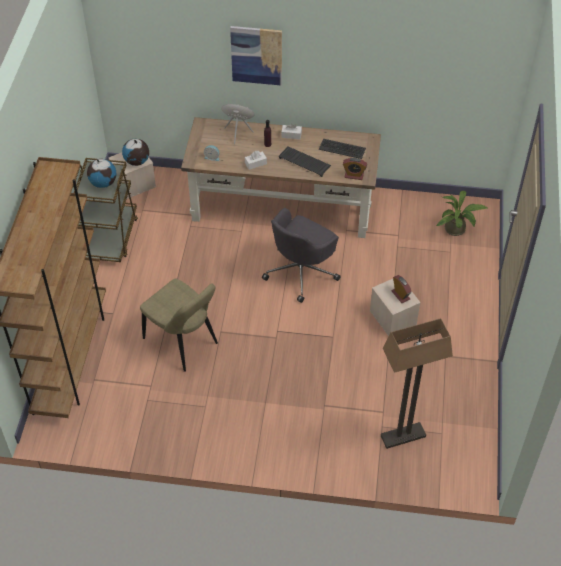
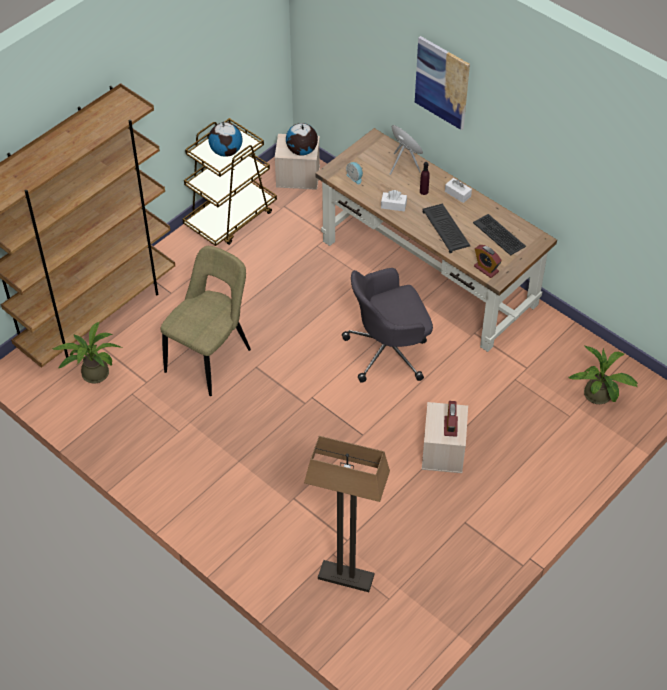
camera: 35 degrees right, 0 degrees up
(104, 402) = (92, 373): none -> potted plant
(183, 343) = (211, 358): beige chair -> beige chair turned 135 degrees counterclockwise

